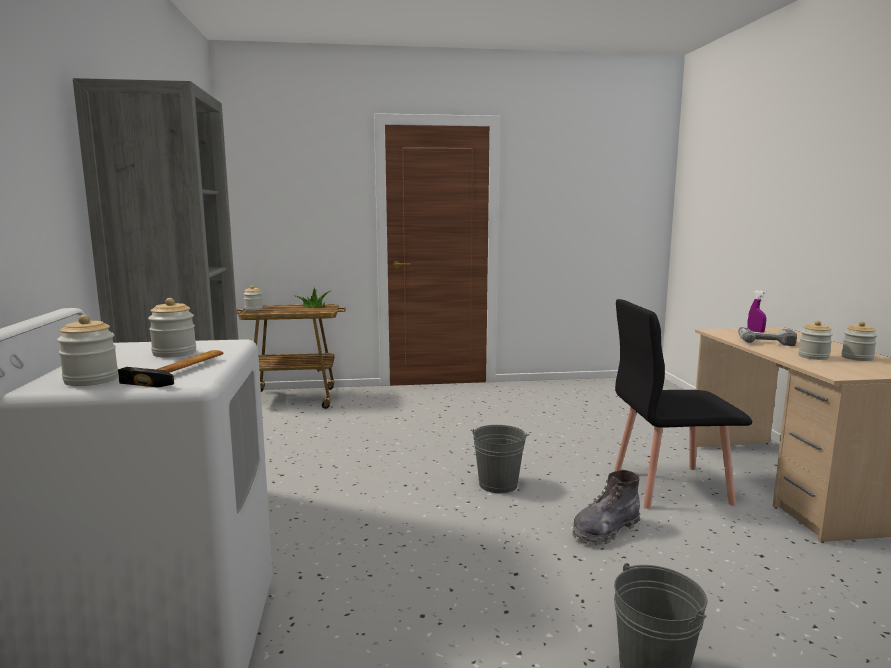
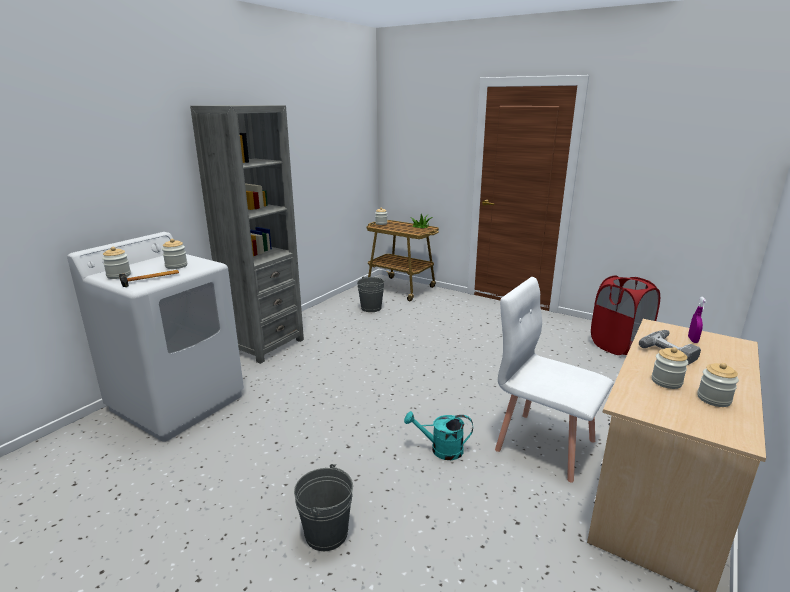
camera: 40 degrees right, 10 degrees up
(498, 484) = (427, 391): grey bucket -> grey bucket (371, 308)
(586, 394) = (618, 346): none -> red laundry basket
(605, 530) = (441, 450): grey boot -> turquoise watering can
(669, 486) = (544, 444): black chair -> white chair

